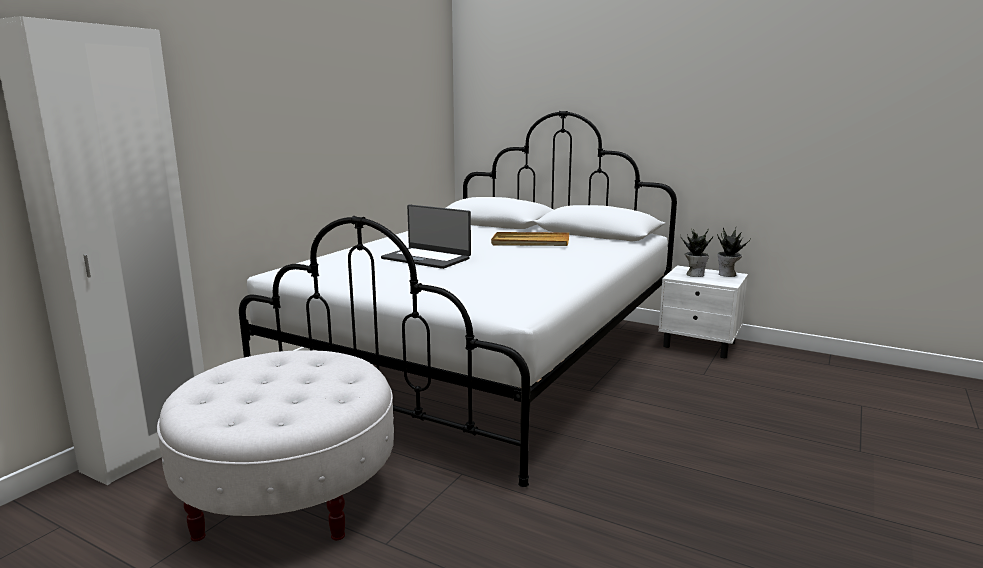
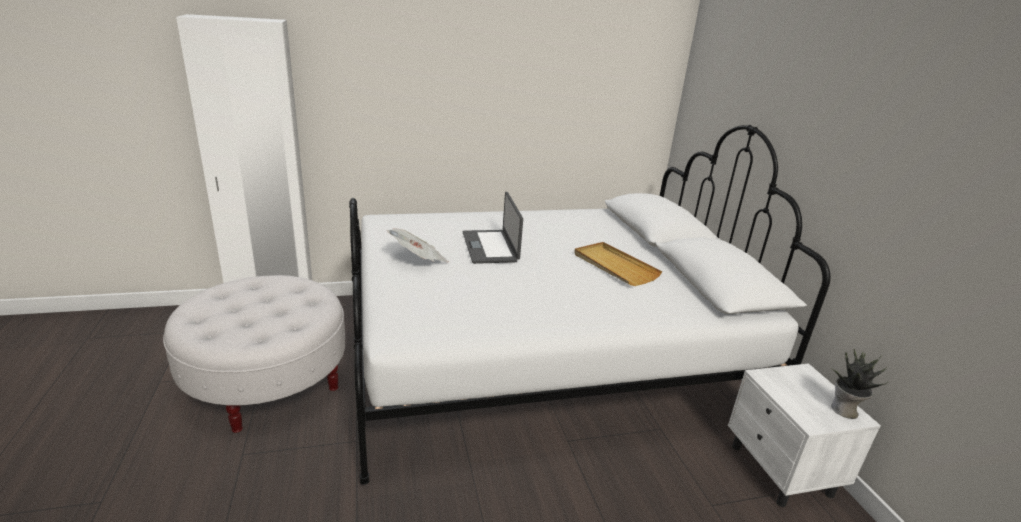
camera: 45 degrees right, 10 degrees up
(398, 280) = (419, 260): none -> newspaper
(695, 274) = (798, 387): potted plant -> none

